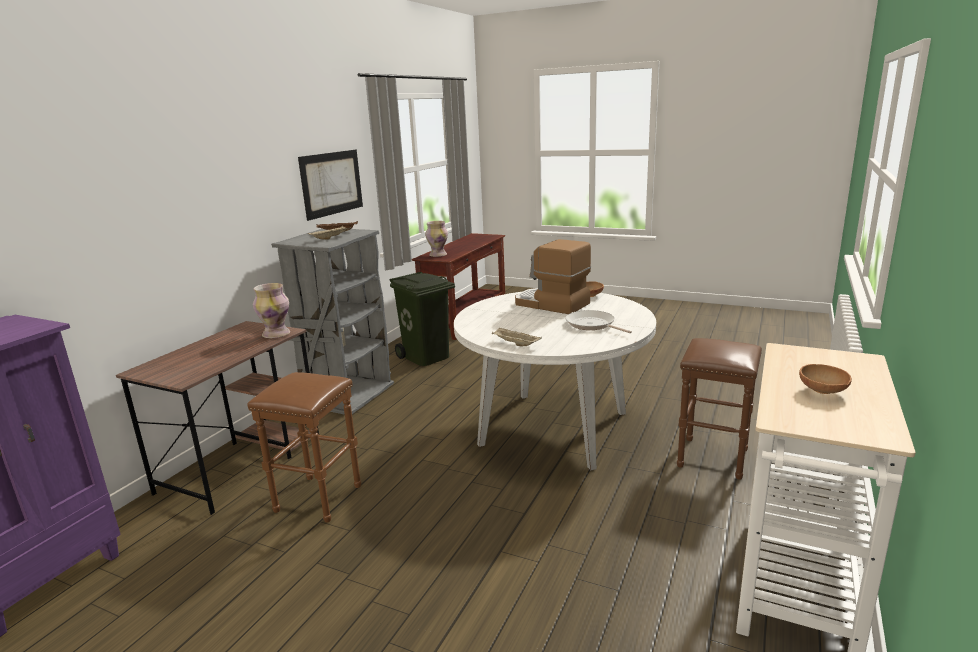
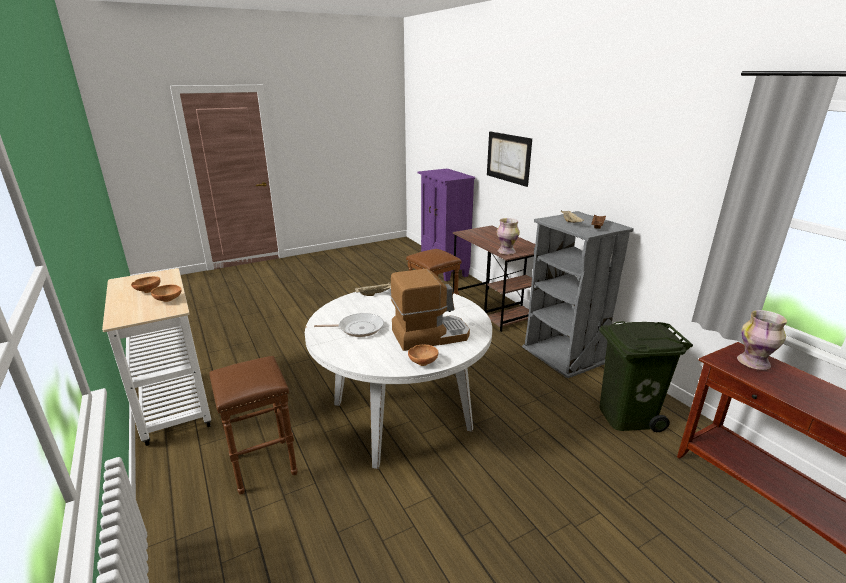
camera: 125 degrees right, 5 degrees up
(332, 183) = (672, 193): picture -> picture (508, 158)
(790, 364) = (169, 300): none -> brown bowl

